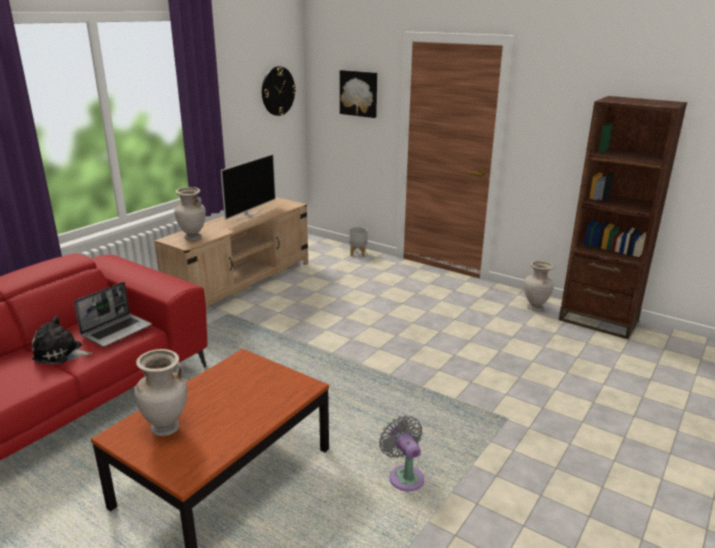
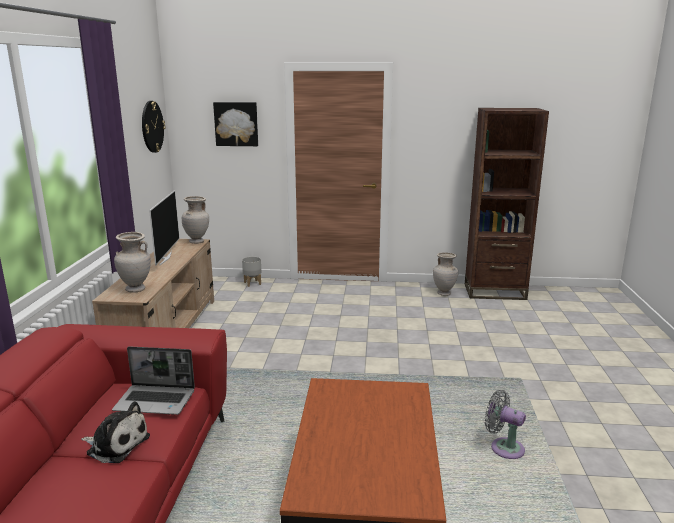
camera: 30 degrees left, 5 degrees down
(61, 353) = (116, 444): plush toy -> plush toy turned 135 degrees counterclockwise
(117, 330) = (156, 401): laptop -> laptop turned 90 degrees clockwise
(166, 429) = (344, 470): beige vase -> beige vase (197, 242)

